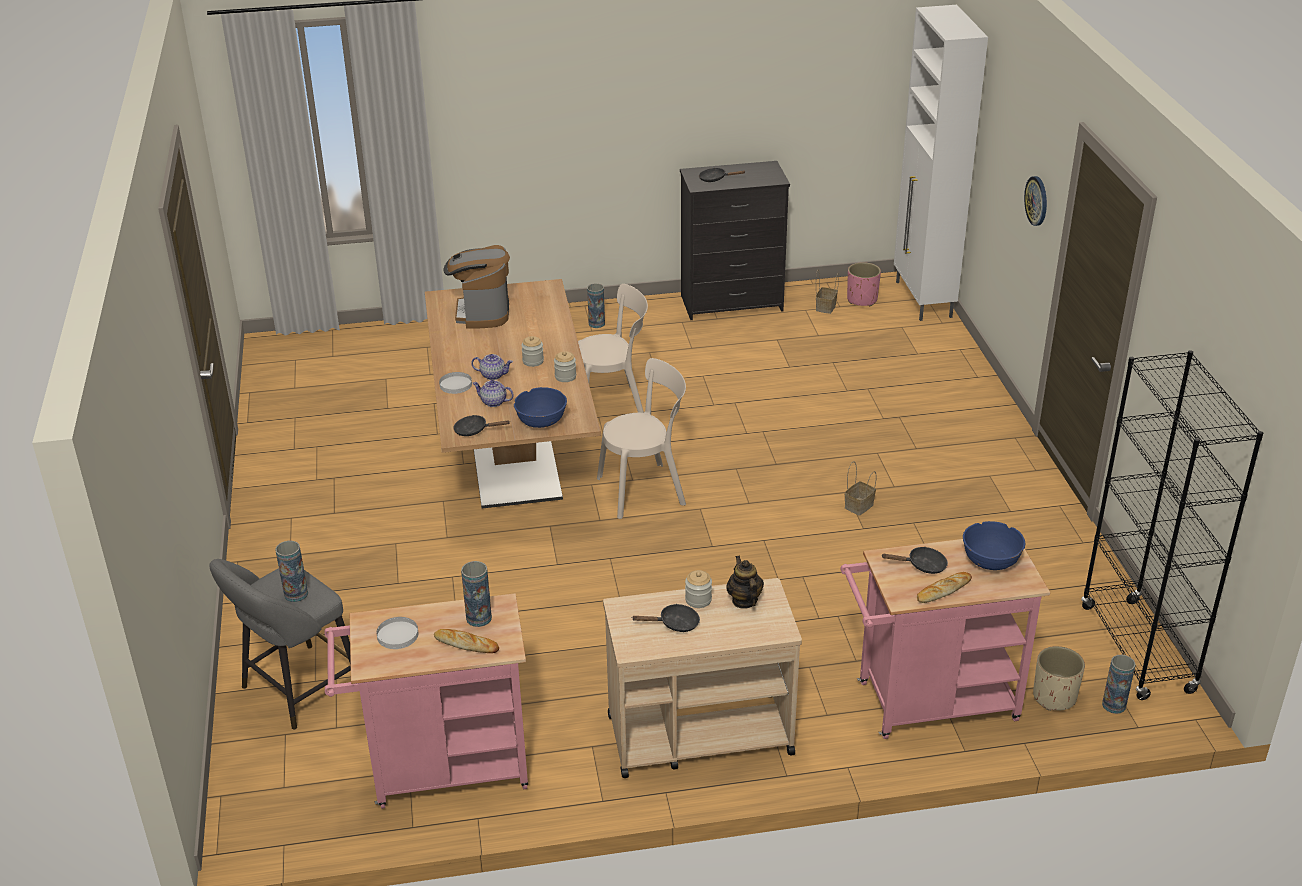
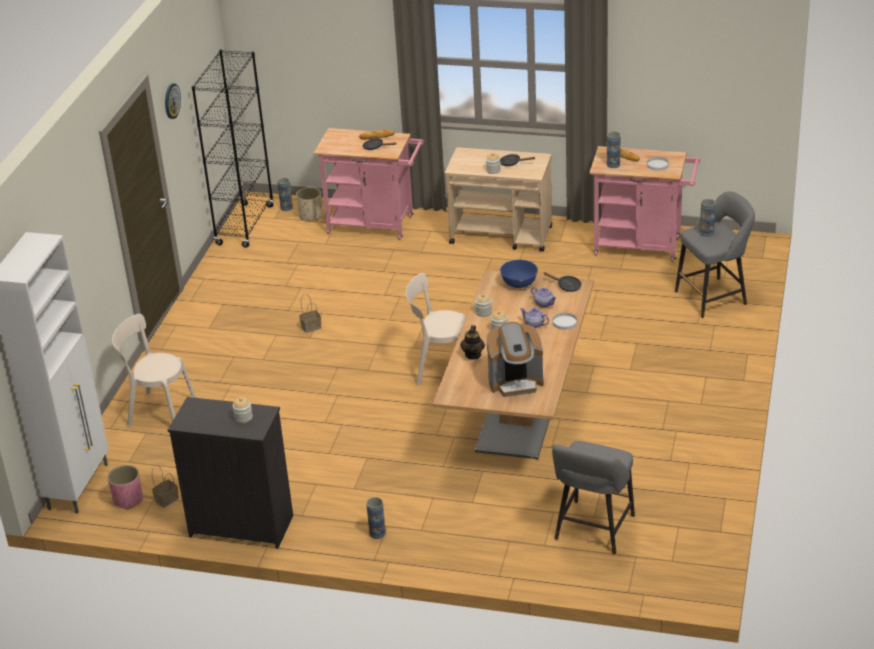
camera: 155 degrees left, 0 degrees up
(382, 367) = (593, 530): none -> grey stool
(482, 313) = (516, 382): coffee machine -> coffee machine turned 60 degrees clockwise
(612, 407) = (420, 441): beige chair -> beige chair (158, 411)
(715, 179) = (243, 418): black frying pan -> jar
(744, 600) = (470, 166): teapot -> teapot (473, 354)
(990, 561) = (340, 143): blue bowl -> none
(1037, 200) = (94, 235): wall clock -> wall clock (171, 101)

